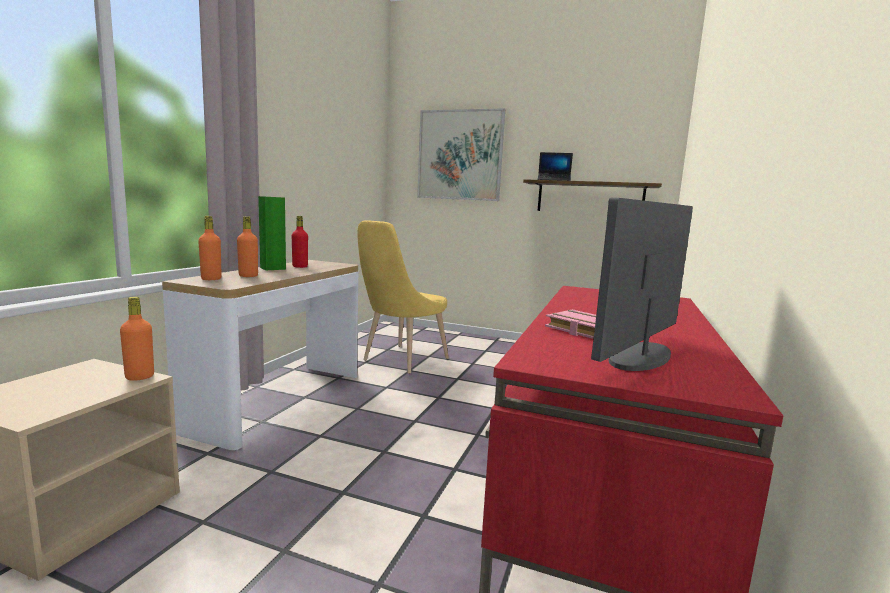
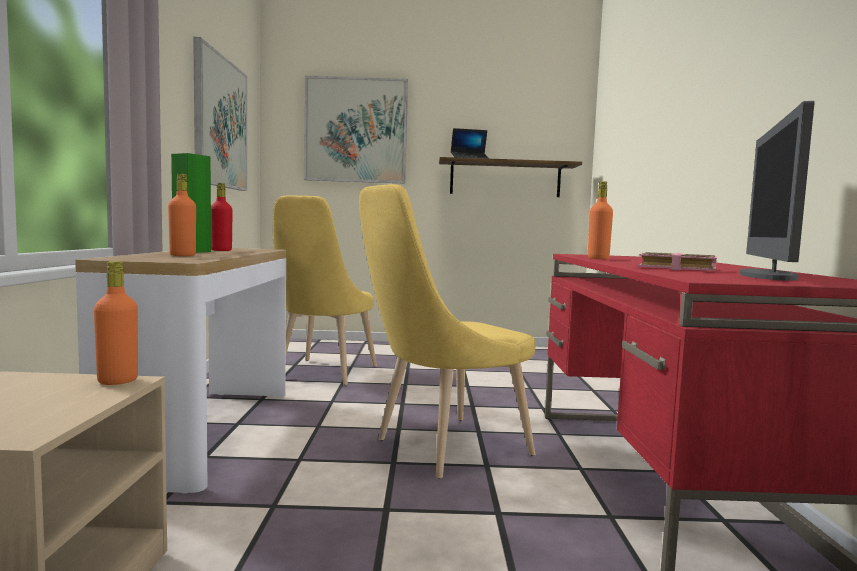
camera: 20 degrees left, 5 degrees down
(211, 279) = (142, 257): orange bottle -> orange bottle (598, 258)
(338, 158) = (220, 123): none -> picture
(433, 446) = (443, 449): none -> yellow chair

